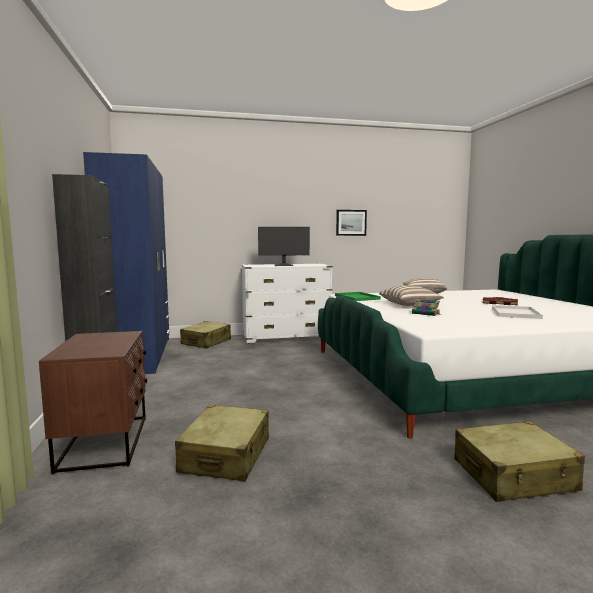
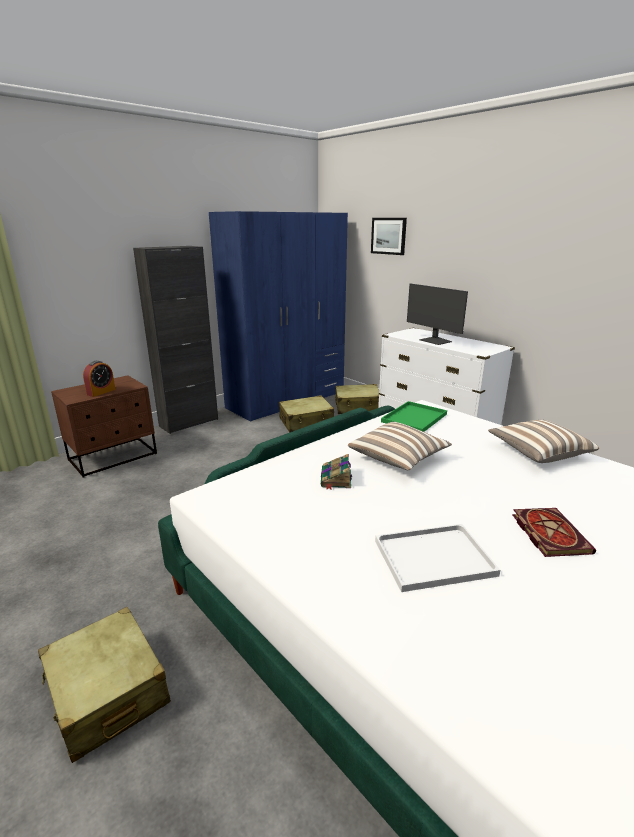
camera: 60 degrees right, 15 degrees up
(114, 343) = (101, 392): none -> alarm clock
(226, 455) = (107, 505): beige suitcase -> beige suitcase (306, 422)
(351, 222) = (581, 286): picture -> picture (388, 236)

